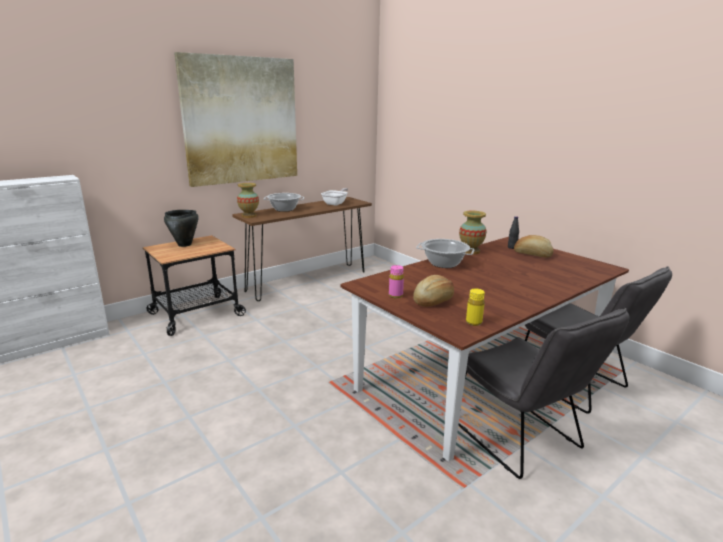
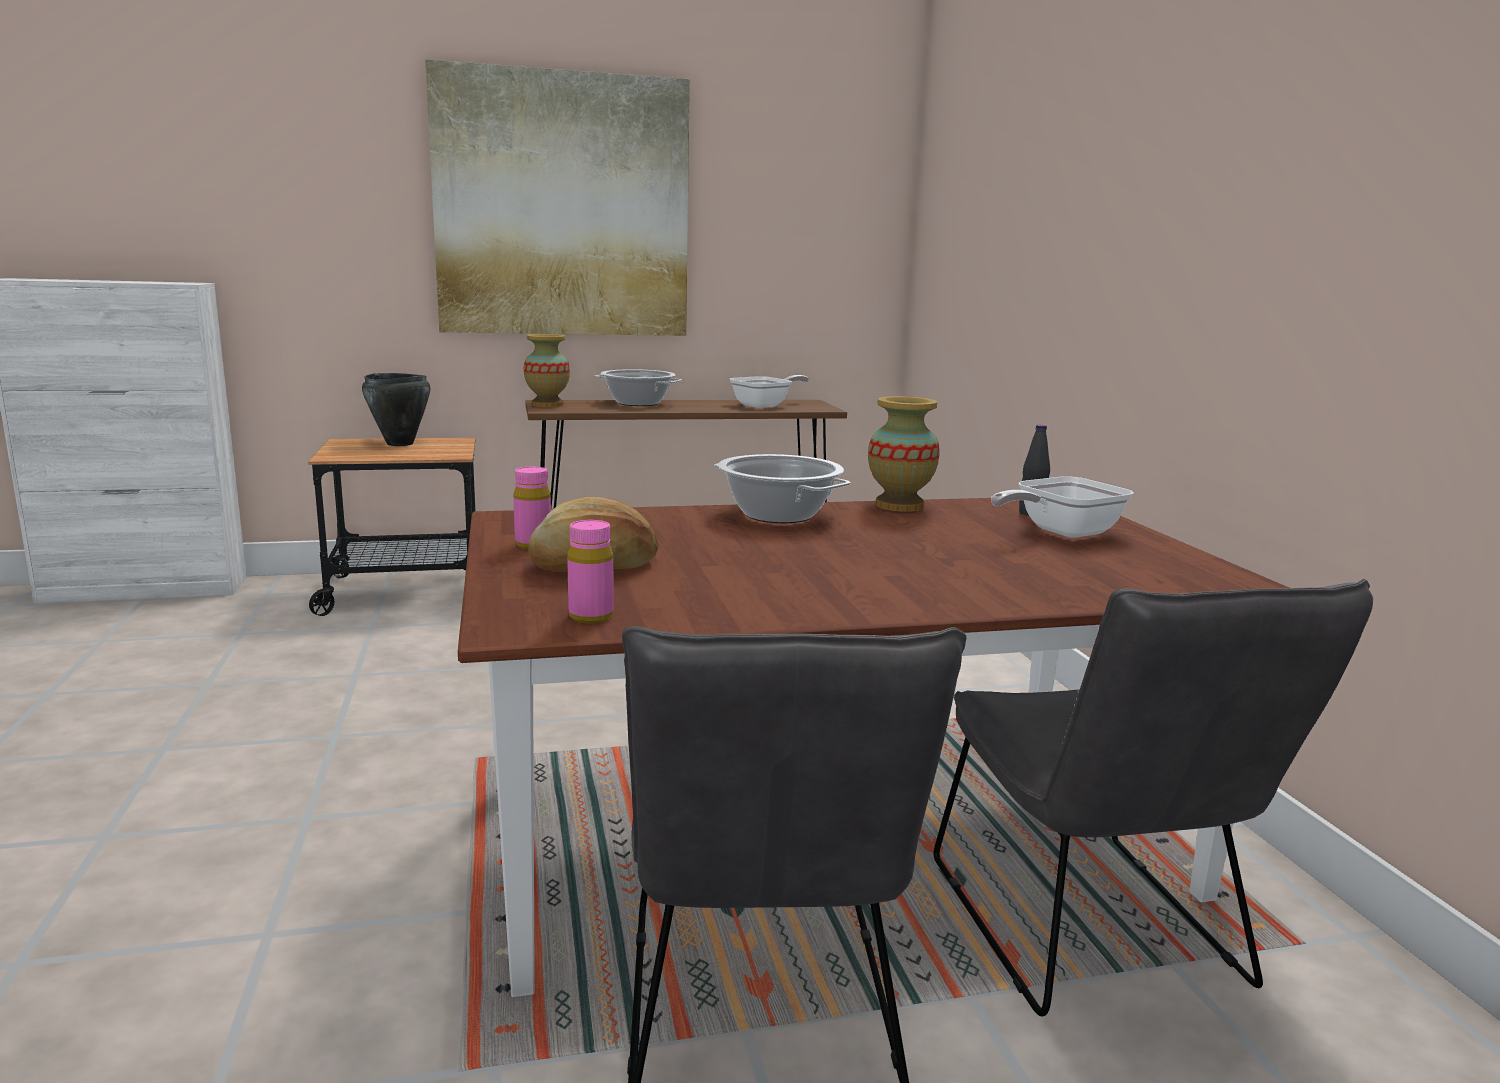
camera: 25 degrees right, 5 degrees down
(473, 322) = (591, 616): yellow bottle -> pink bottle
(532, 254) = (1060, 532): bread -> frying pan

